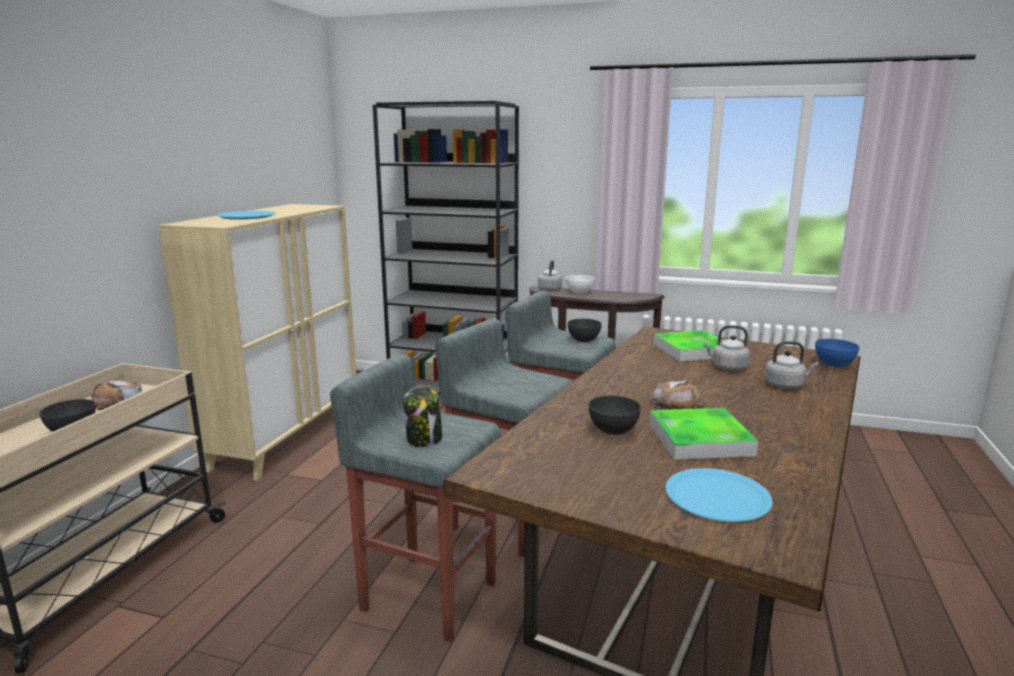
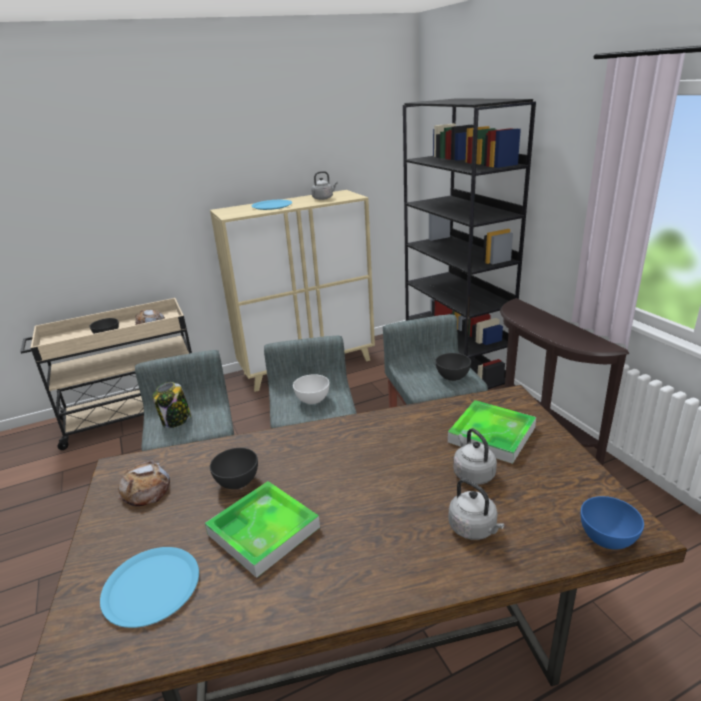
camera: 50 degrees right, 10 degrees up
(550, 289) = (521, 307): grey kettle -> grey kettle (324, 198)
(580, 292) = (540, 320): white bowl -> white bowl (313, 400)
(677, 404) = (332, 487): bread -> bread (146, 489)

